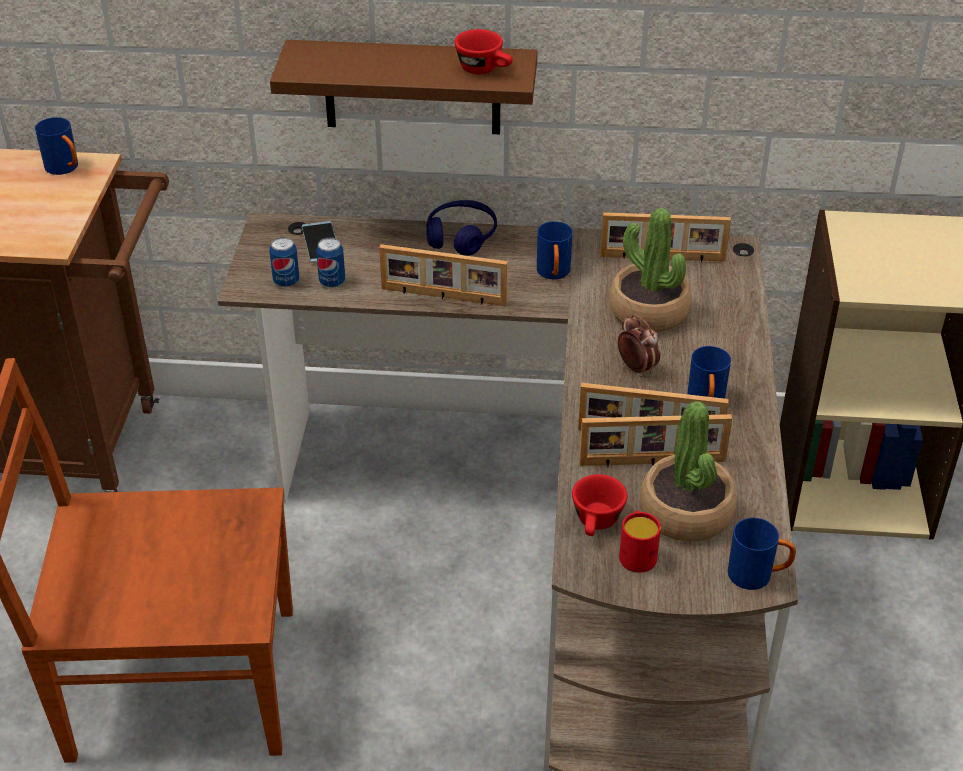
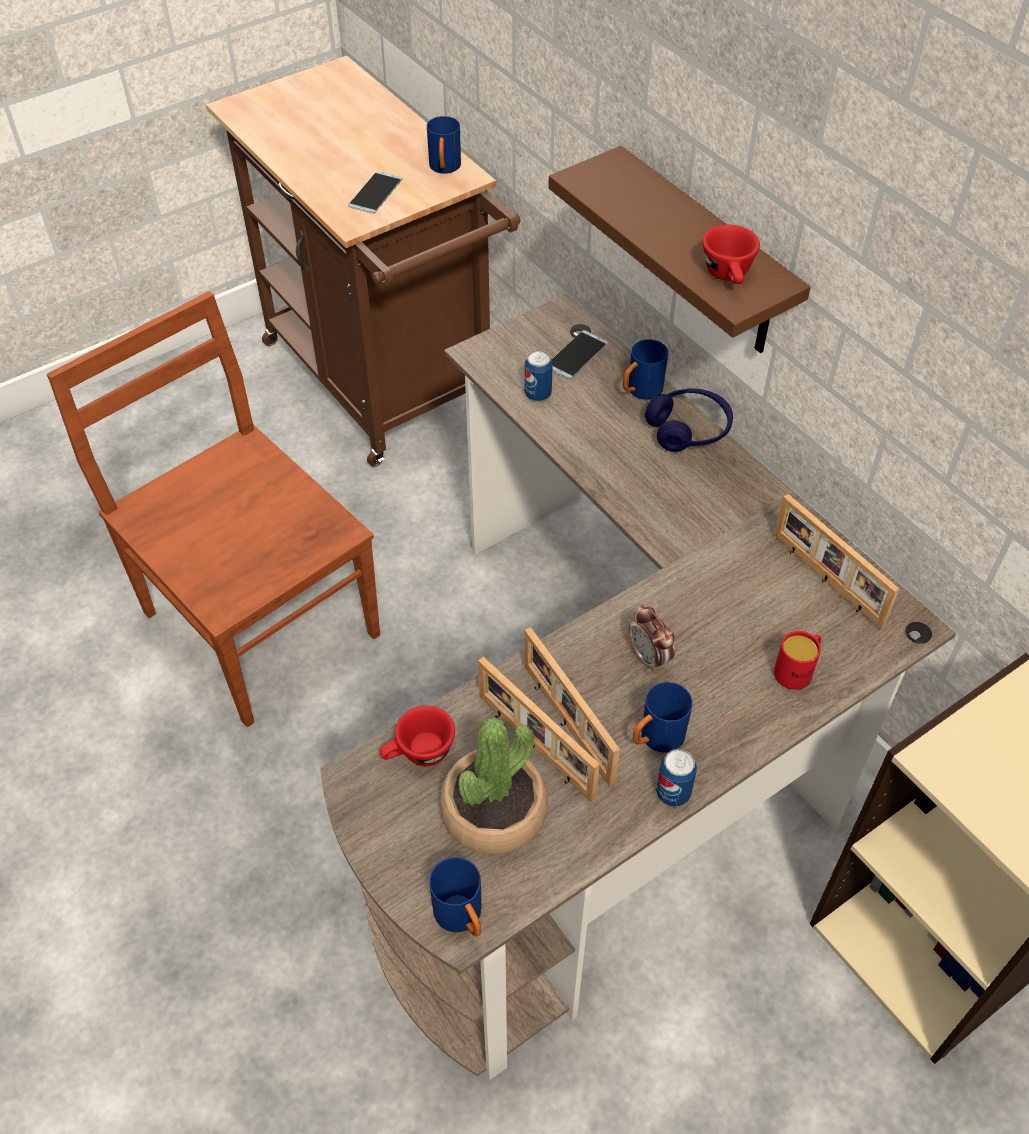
camera: 50 degrees right, 10 degrees up
(35, 214) = (375, 193): none -> phone
(286, 281) = (508, 369): can -> can (673, 793)
(443, 297) = (596, 470): picture frame -> none
(554, 274) = (711, 520): blue mug -> blue mug (640, 392)
(636, 368) = (649, 657): alarm clock -> alarm clock turned 135 degrees clockwise
(637, 553) = (408, 806): red mug -> red mug (797, 670)
(648, 311) = (738, 617): potted plant -> none

